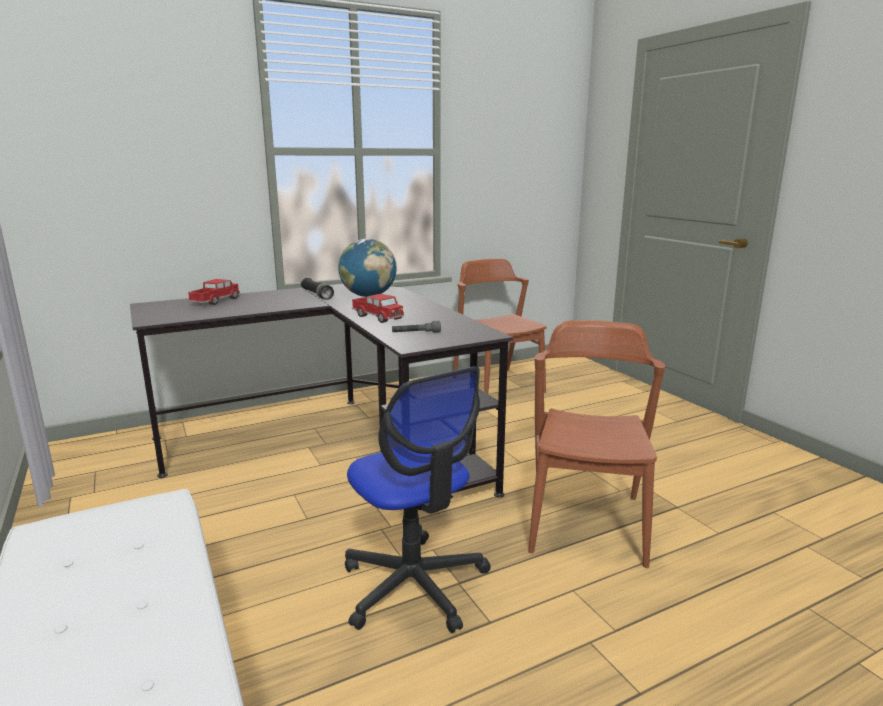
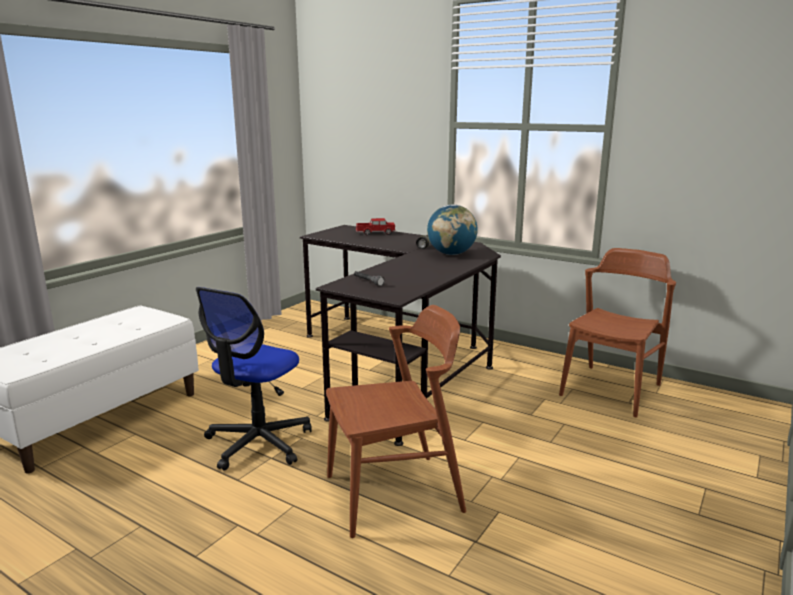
camera: 60 degrees right, 0 degrees up
(378, 317) = (396, 267): toy truck -> none

